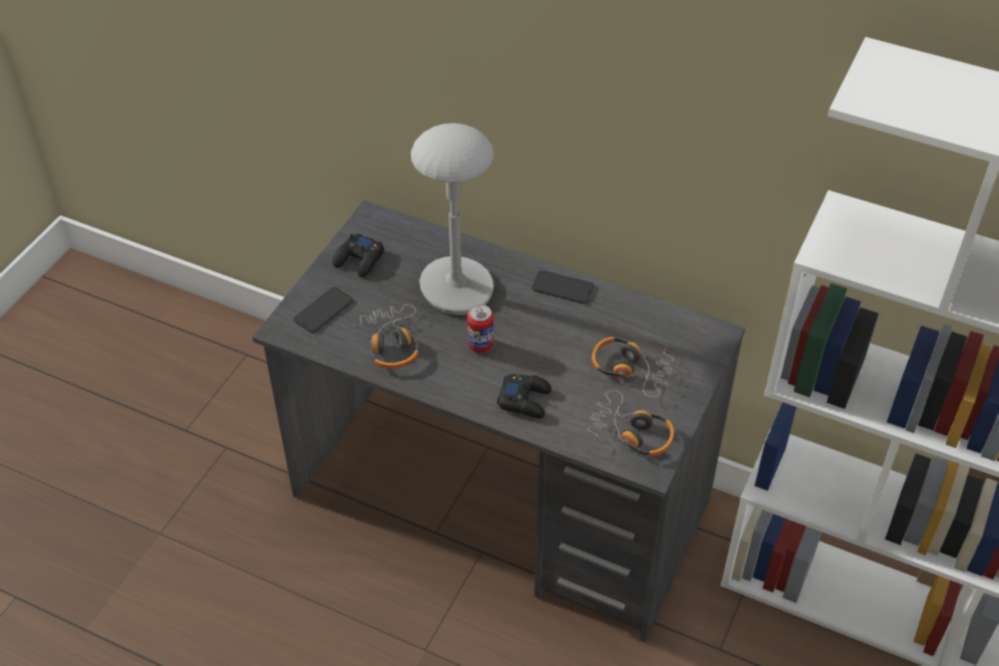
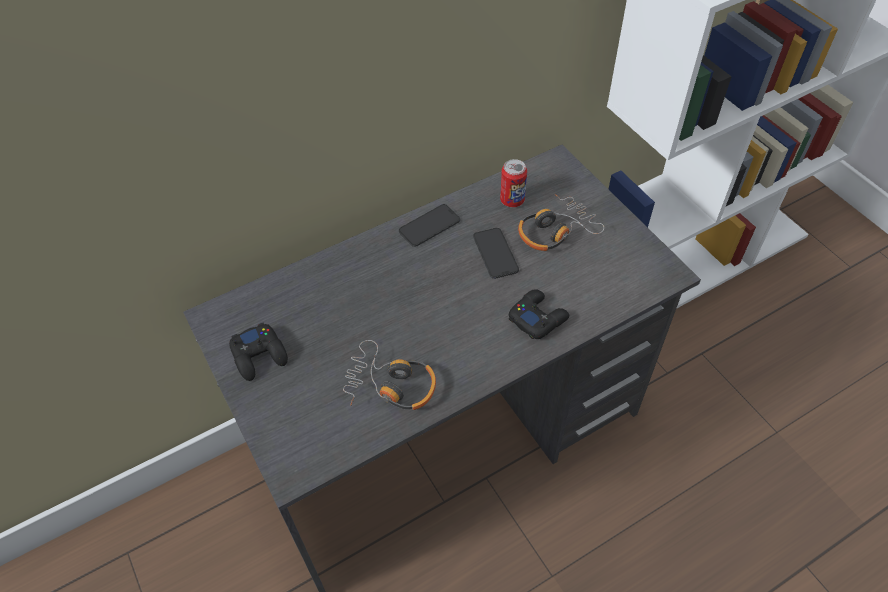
camera: 55 degrees left, 5 degrees up
(323, 310) = (299, 420): phone -> phone (495, 253)
(457, 288) = (365, 298): grey table lamp -> none
(480, 345) = (449, 316): can -> can (512, 200)
(630, 433) = (624, 267): headphones -> none

